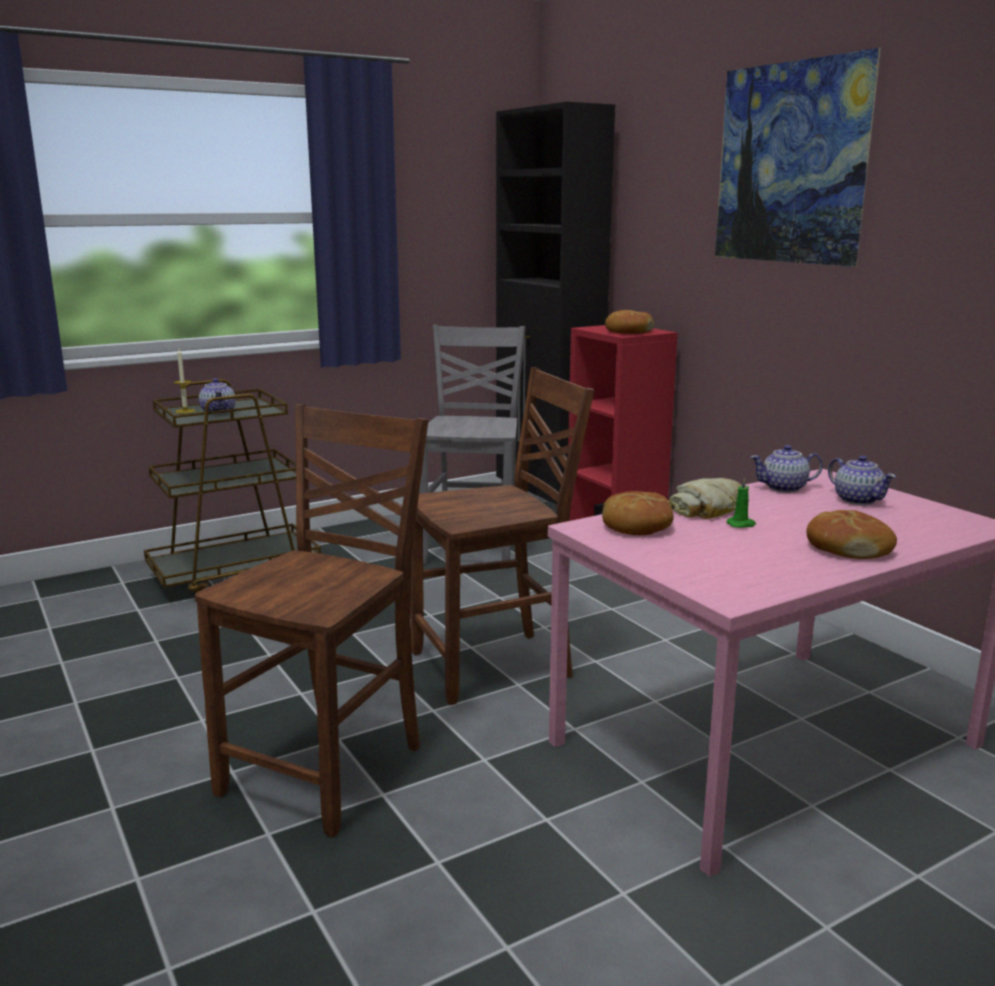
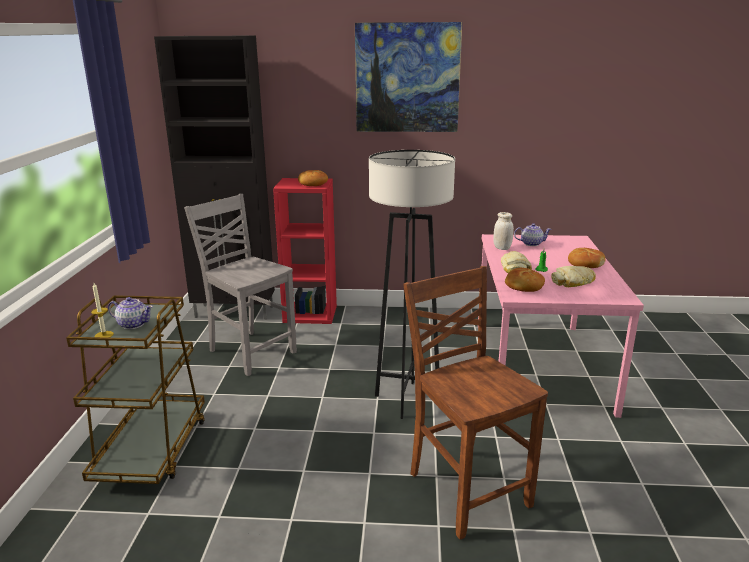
camera: 55 degrees left, 5 degrees up
(495, 666) = (407, 399): brown chair -> grey floor lamp
(730, 552) = (573, 282): none -> bread
(784, 488) = (502, 248): teapot -> white jar

